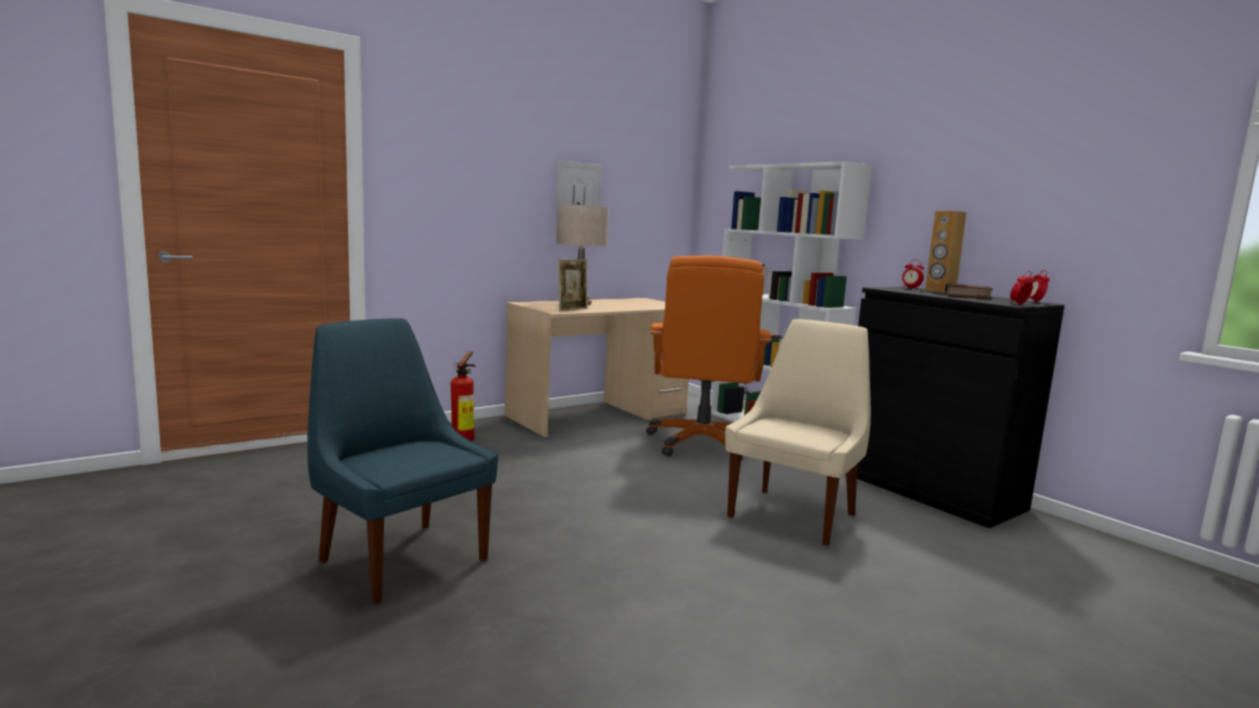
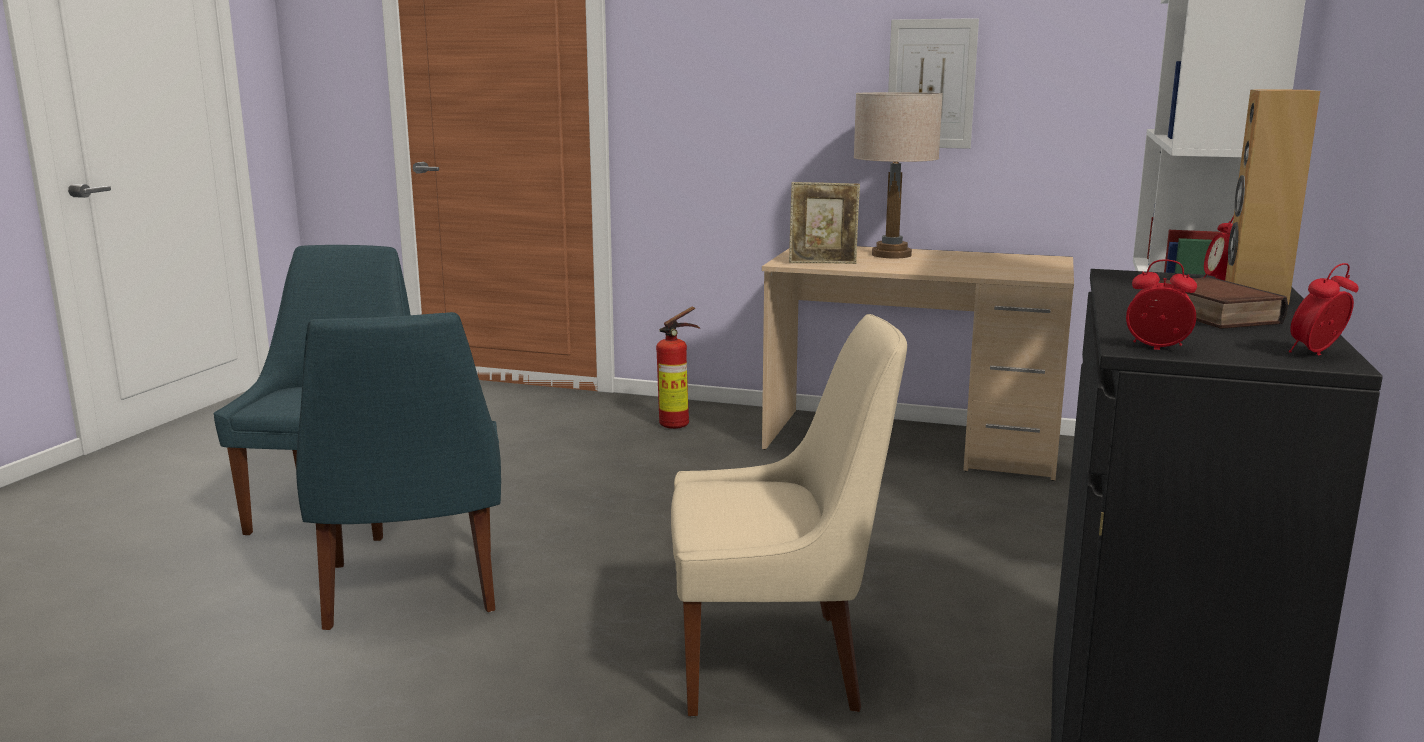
camera: 55 degrees right, 5 degrees up
(589, 570) = (411, 591): none -> blue chair
(702, 444) = (947, 527): orange office chair -> none

